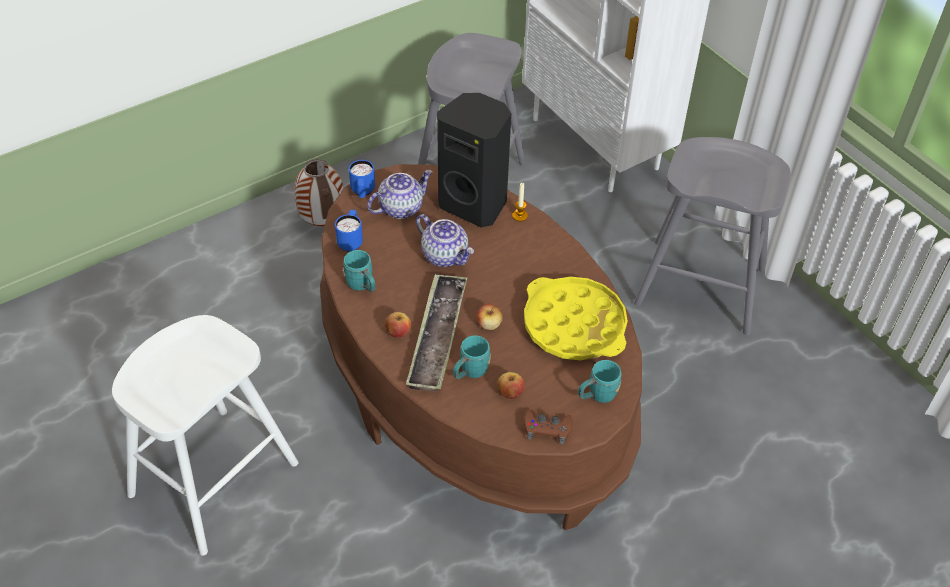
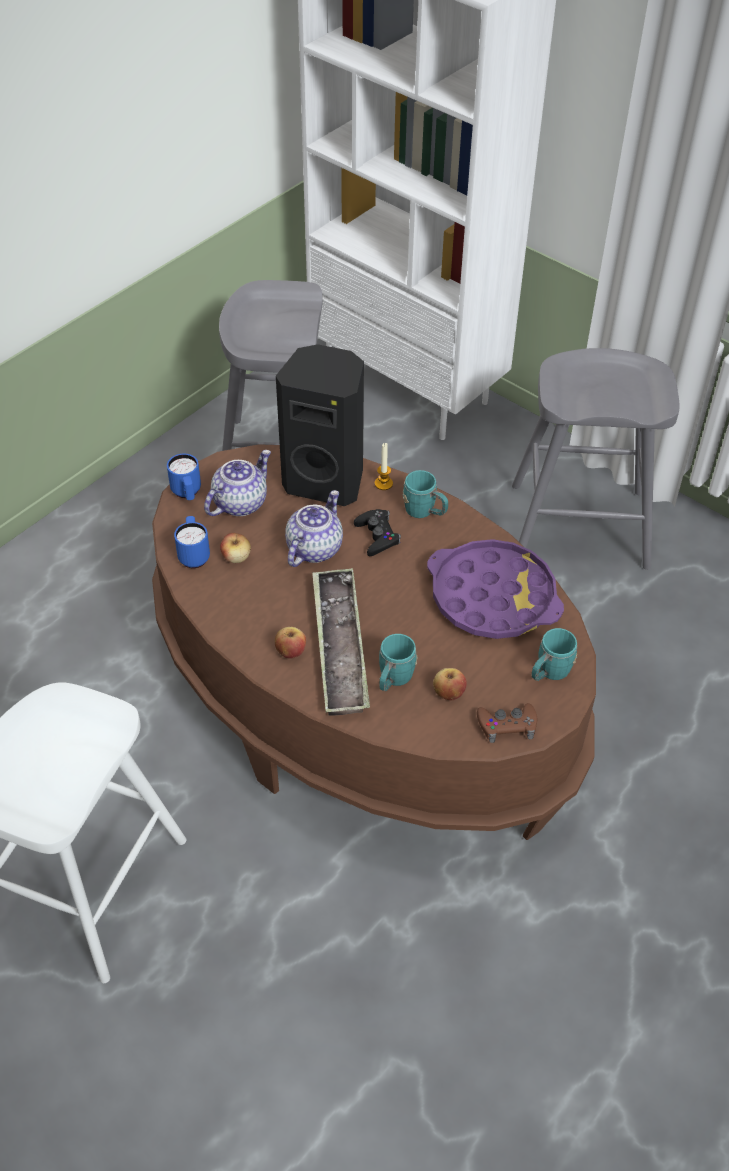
camera: 15 degrees left, 0 degrees up
(322, 222) = (117, 543): vase -> none
(362, 286) = (227, 605): turquoise mug -> turquoise mug (424, 512)
(445, 255) = (314, 548): teapot -> teapot turned 90 degrees counterclockwise
(489, 324) = (395, 618): apple -> apple (236, 557)
(499, 256) = (377, 536): none -> black game controller
(574, 325) = (493, 597): yellow tray -> purple tray

